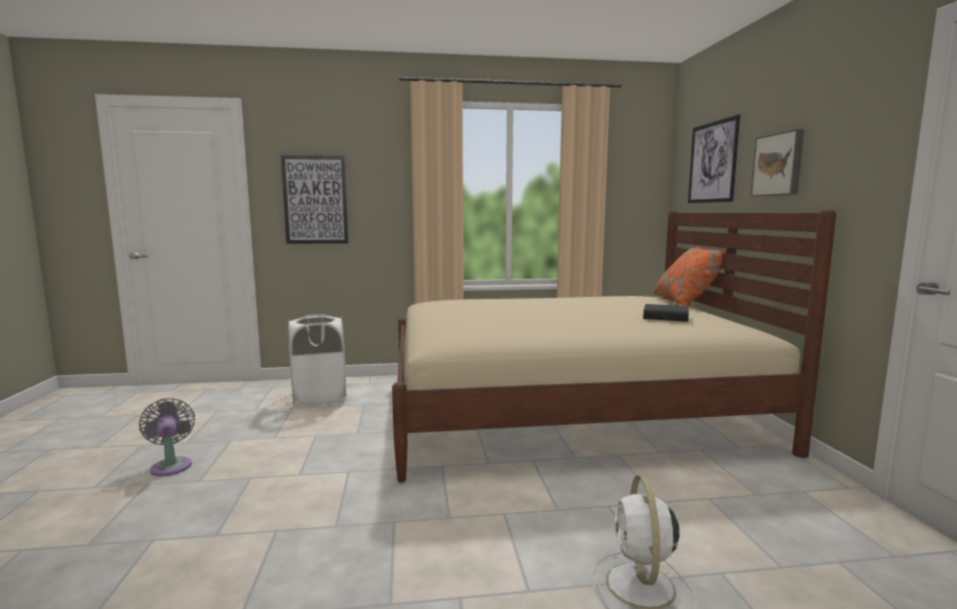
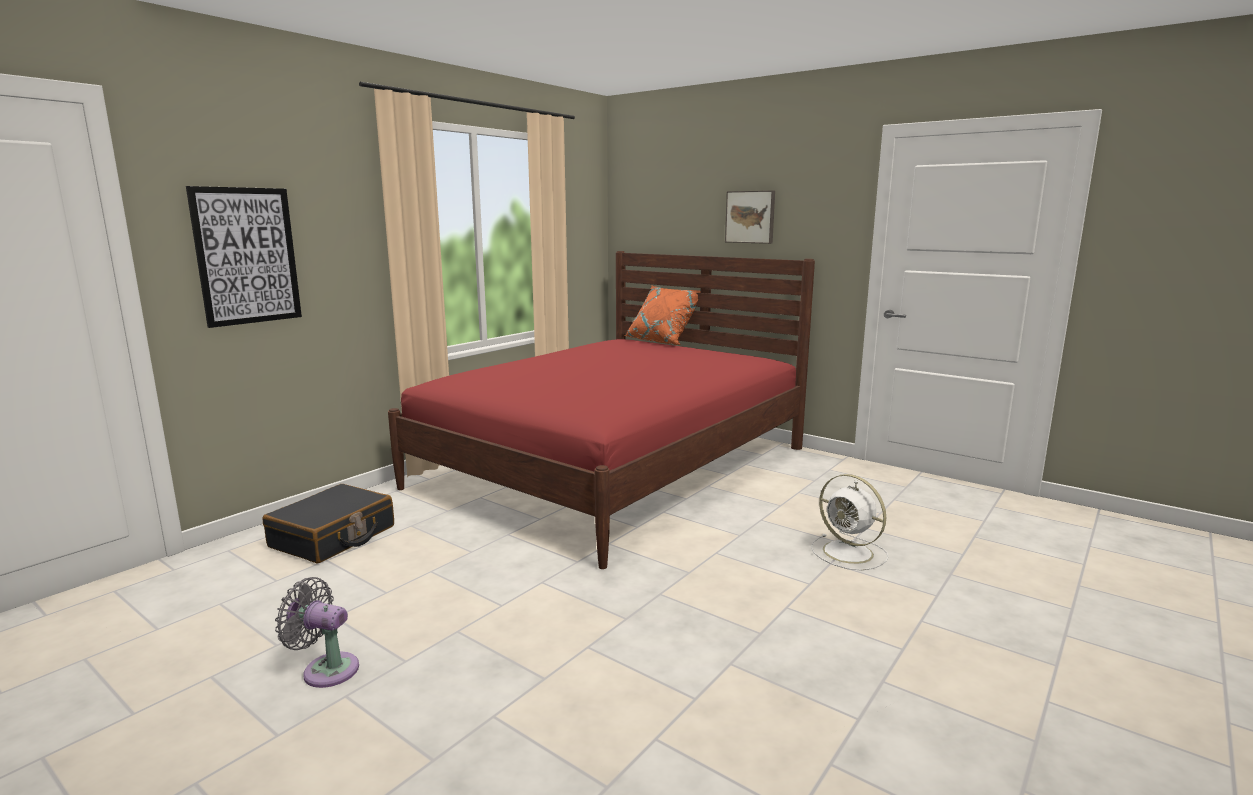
camera: 45 degrees left, 5 degrees up
(320, 396) = (333, 537): white laundry basket -> black suitcase
(566, 411) = (614, 467): beige bed -> red bed
(665, 317) = (696, 357): black book -> none
(712, 162) = (668, 206): picture -> none

